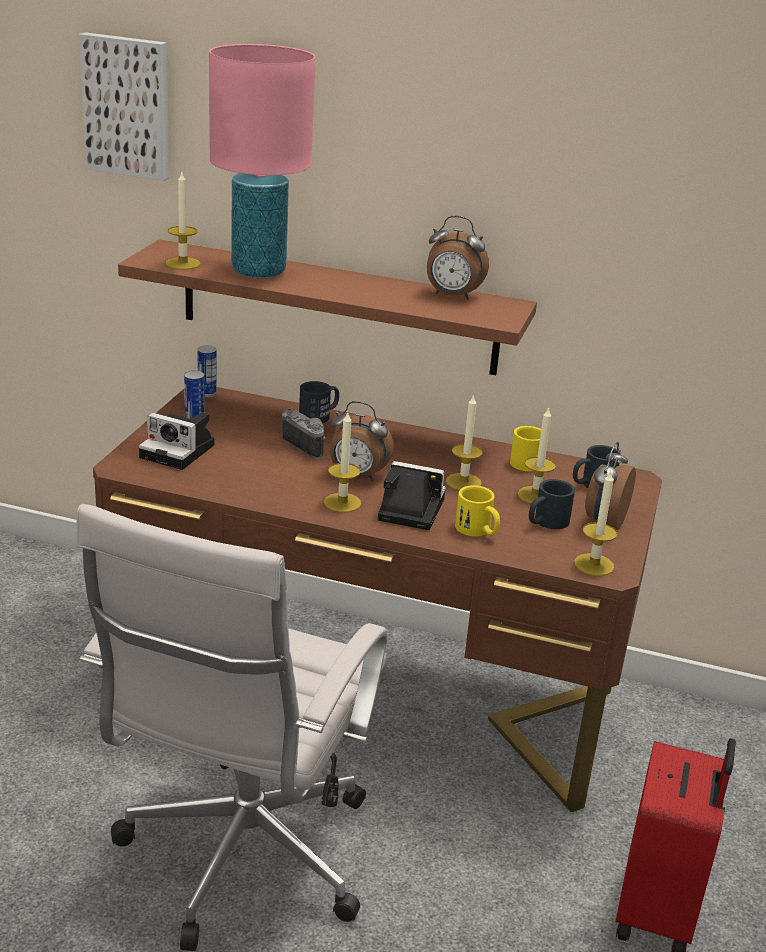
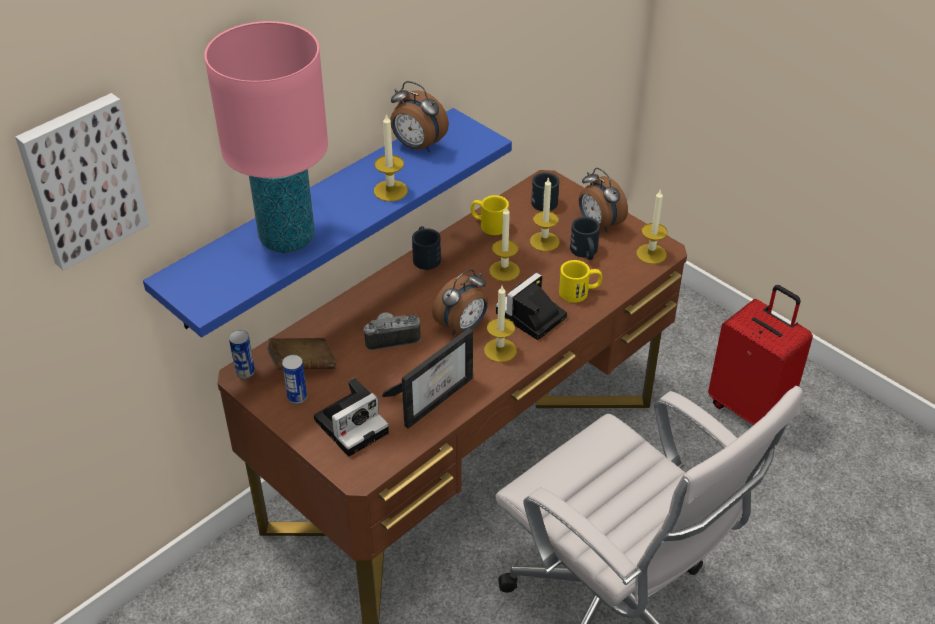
camera: 60 degrees left, 15 degrees up
(183, 263) = (231, 281): candle -> candle (390, 190)
(235, 415) = (303, 366): none -> brown book
(248, 481) = (433, 396): none -> picture frame
(319, 415) = (340, 312): black mug -> black mug (425, 256)
(338, 307) = (314, 218): brown shelf -> blue shelf
(452, 296) = (417, 146): alarm clock -> alarm clock turned 75 degrees clockwise

